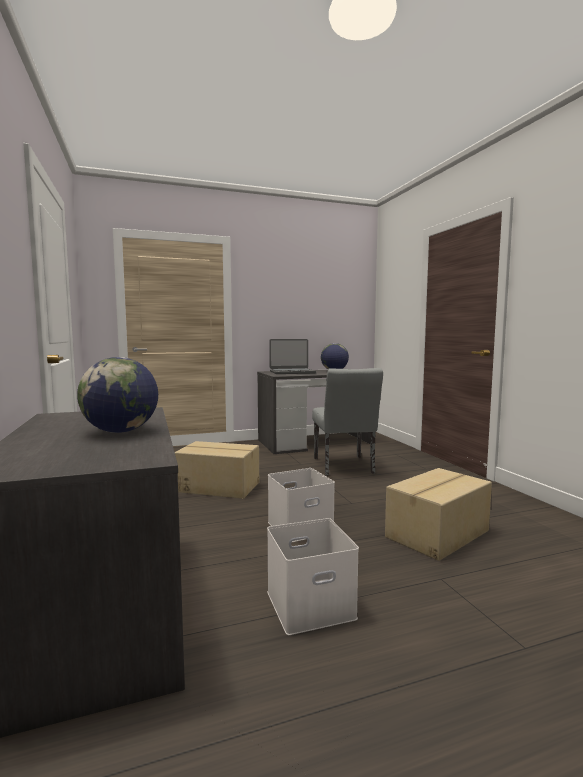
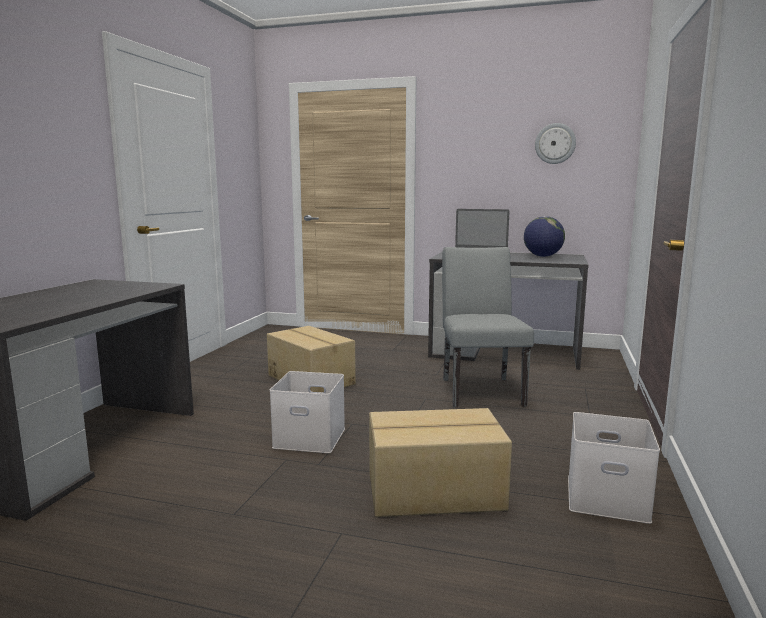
camera: 35 degrees right, 5 degrees up
(121, 431) = (72, 301): globe -> none
(309, 606) = (188, 505): white storage box -> white storage box (605, 498)
(328, 294) = (555, 143): none -> wall clock
(344, 467) = (480, 389): grey chair -> grey chair turned 150 degrees clockwise

